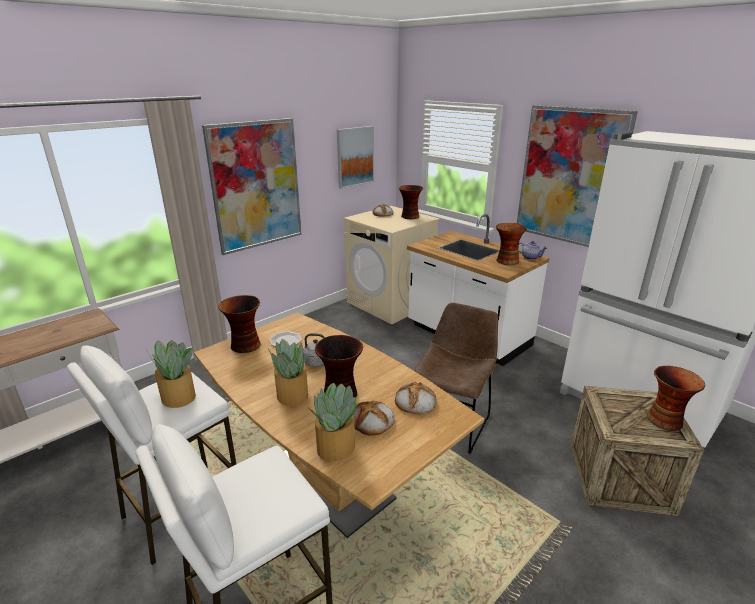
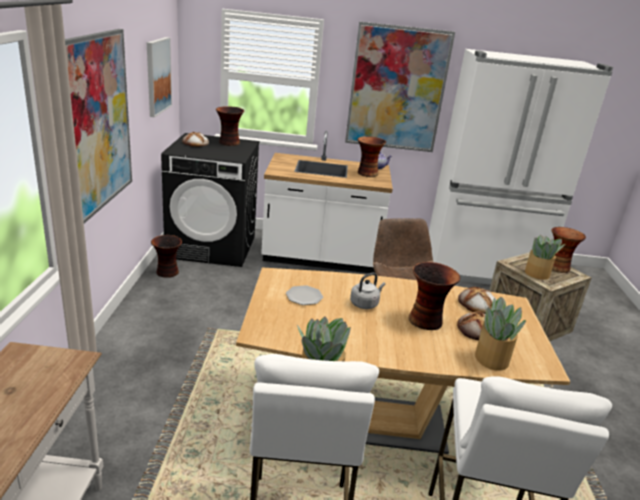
camera: 45 degrees left, 0 degrees up
(245, 346) = (276, 315): vase -> vase (167, 273)
(292, 396) = (397, 338): potted plant -> potted plant (537, 274)
(390, 303) = (212, 247): beige washing machine -> black washing machine

